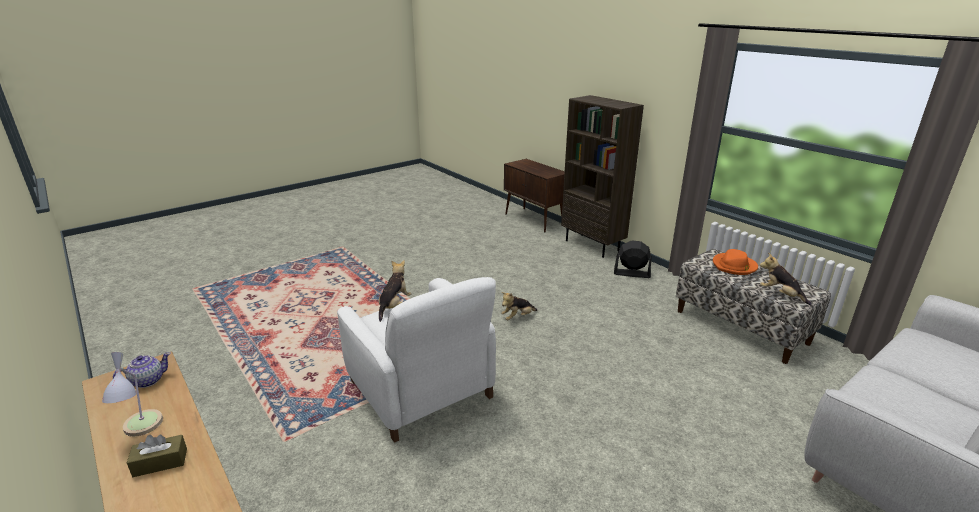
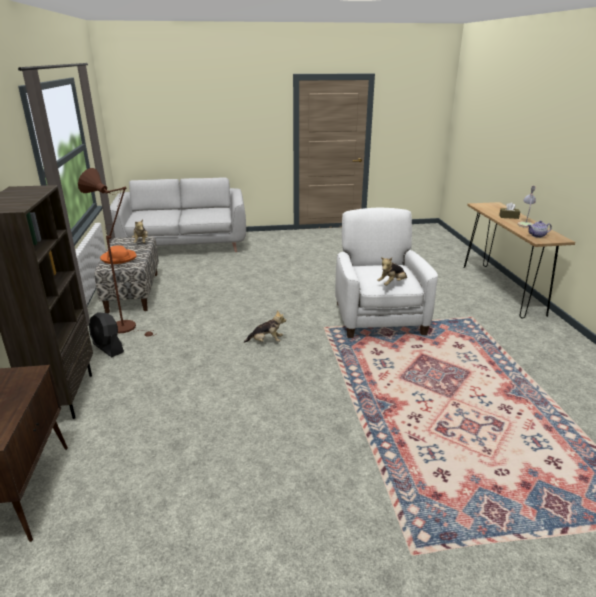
camera: 150 degrees left, 0 degrees up
(654, 291) = (127, 327): none -> brown floor lamp

